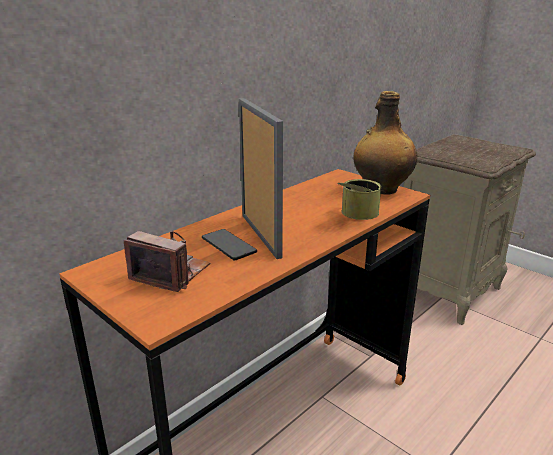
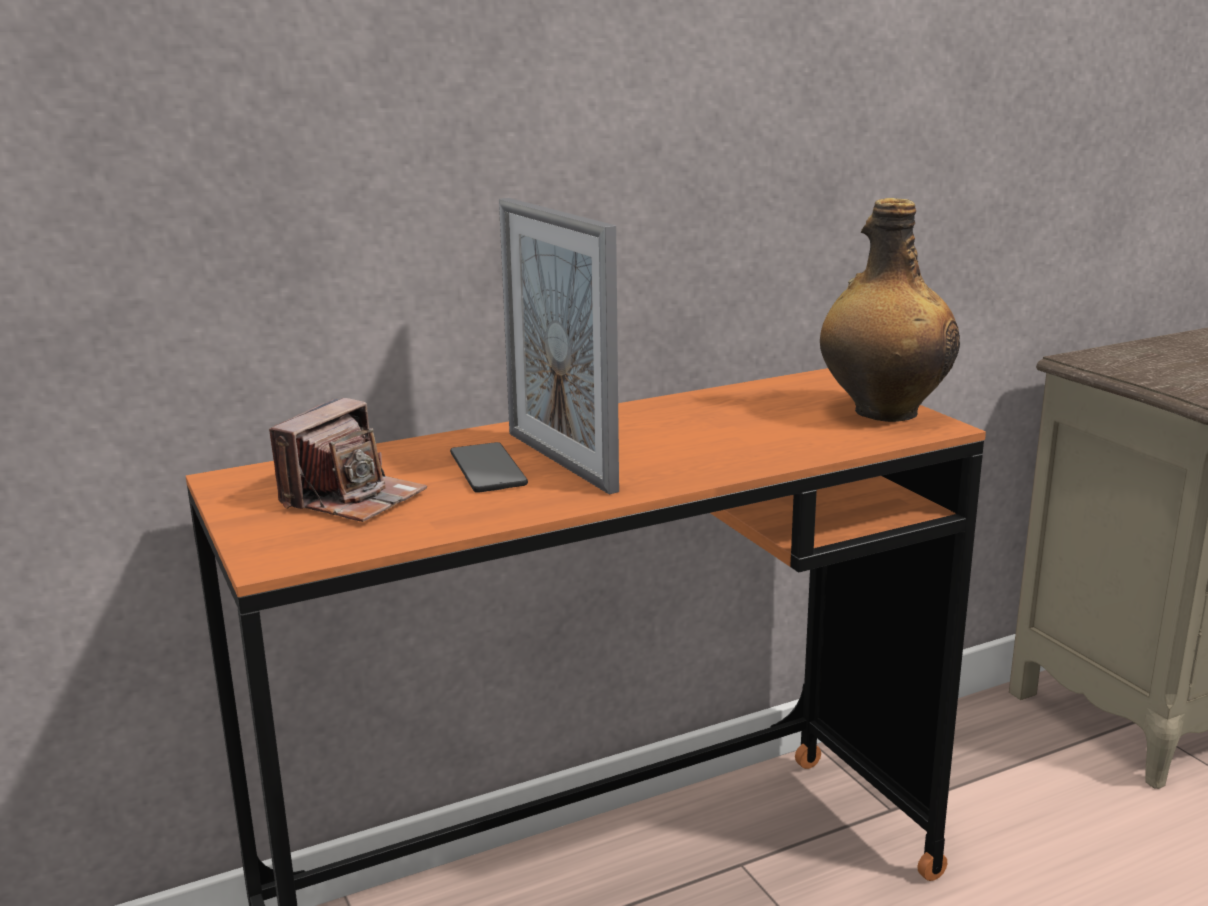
camera: 20 degrees right, 5 degrees down
(171, 274) = (352, 498): camera -> camera turned 75 degrees clockwise
(260, 235) = (560, 461): picture frame -> picture frame turned 150 degrees clockwise
(356, 216) = (778, 452): can -> none

